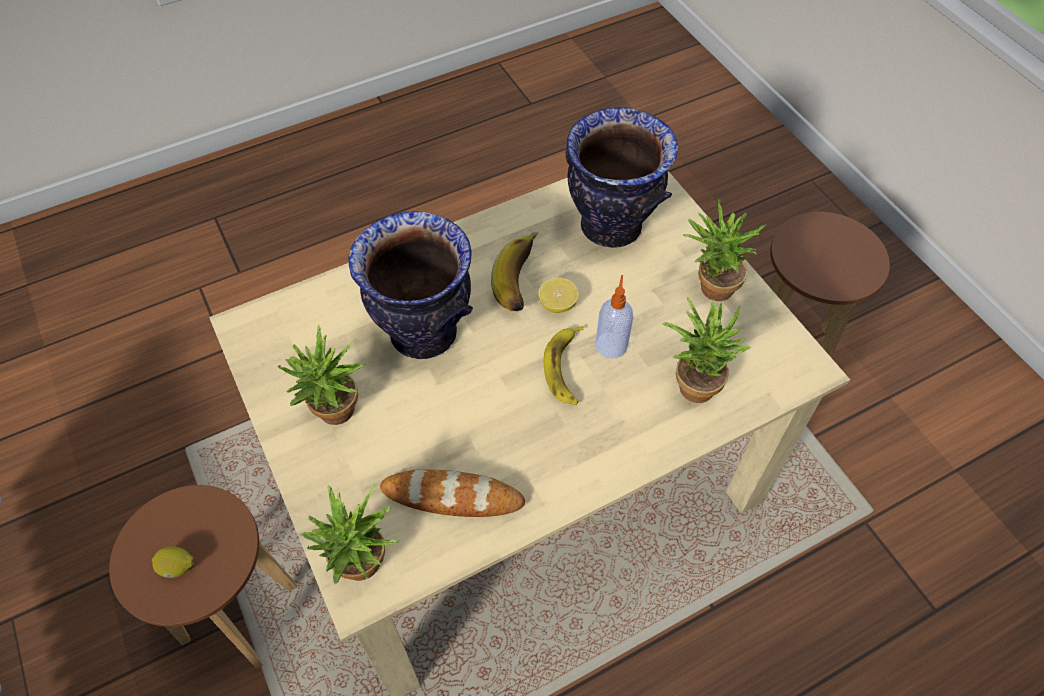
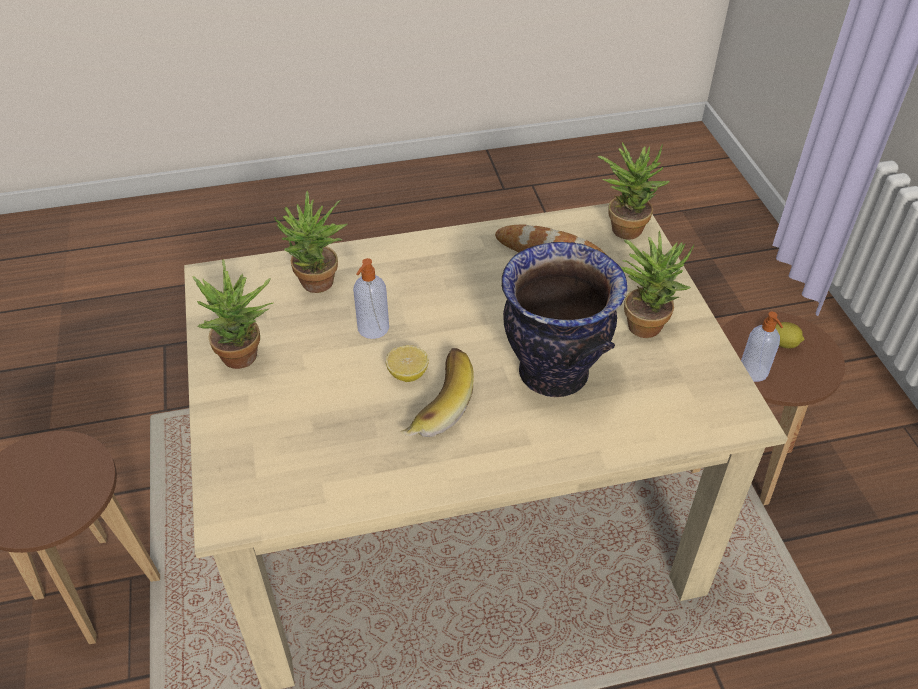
camera: 165 degrees left, 10 degrees down
(219, 515) = (753, 372): none -> soap dispenser
(566, 369) = (424, 317): banana -> none
(610, 227) = (310, 445): vase -> none

